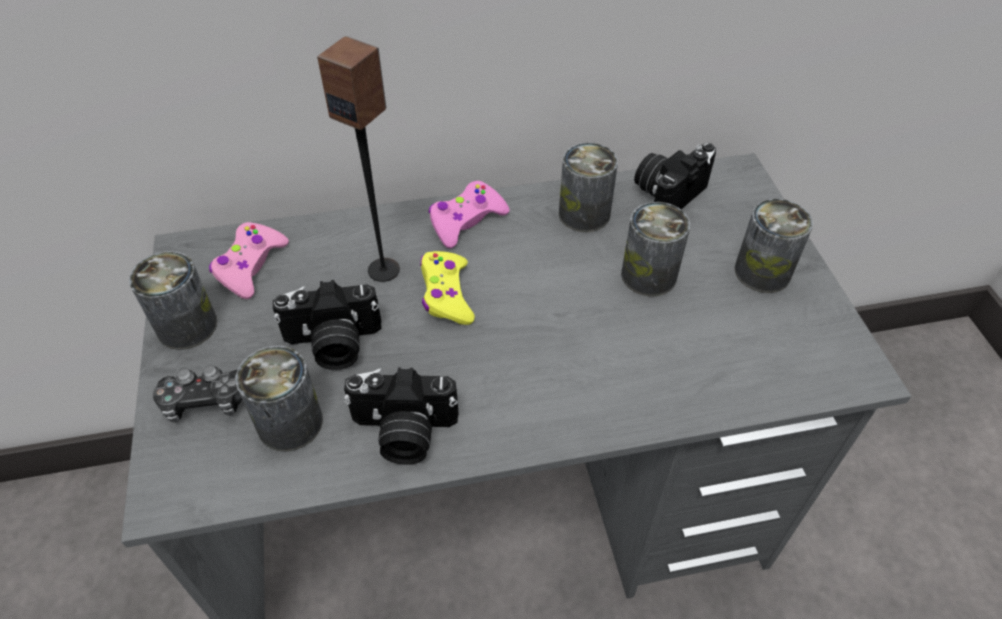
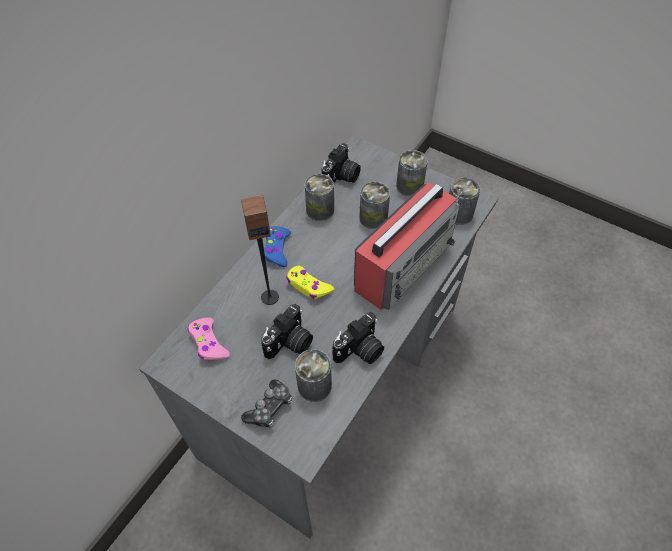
camera: 45 degrees left, 5 degrees up
(187, 326) = (217, 390): can -> can (459, 214)
(466, 221) = (276, 249): pink game controller -> blue game controller
(615, 371) = (404, 265): none -> radio
(667, 194) = (341, 177): camera -> camera turned 150 degrees counterclockwise

